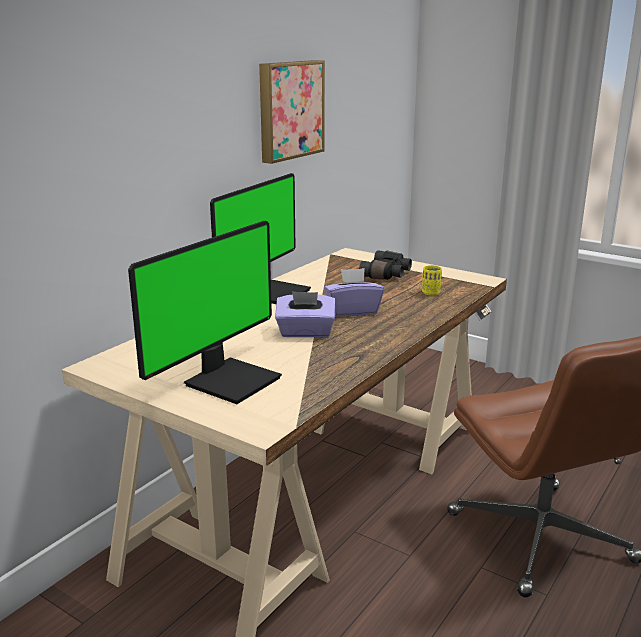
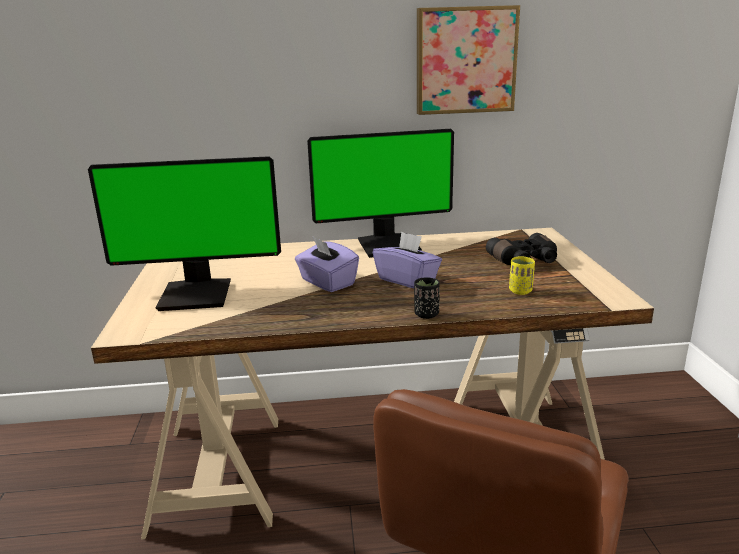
camera: 50 degrees right, 0 degrees up
(420, 325) = (426, 314): none -> black cup

